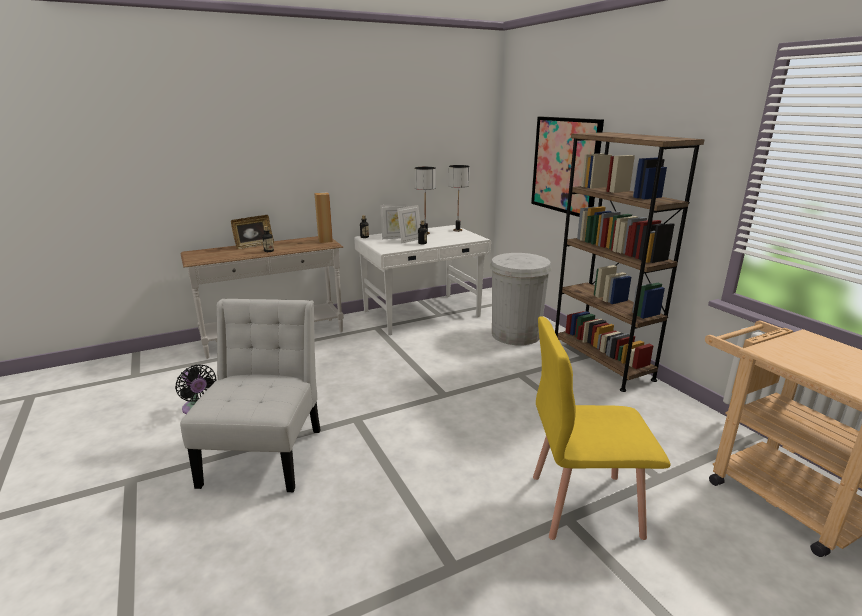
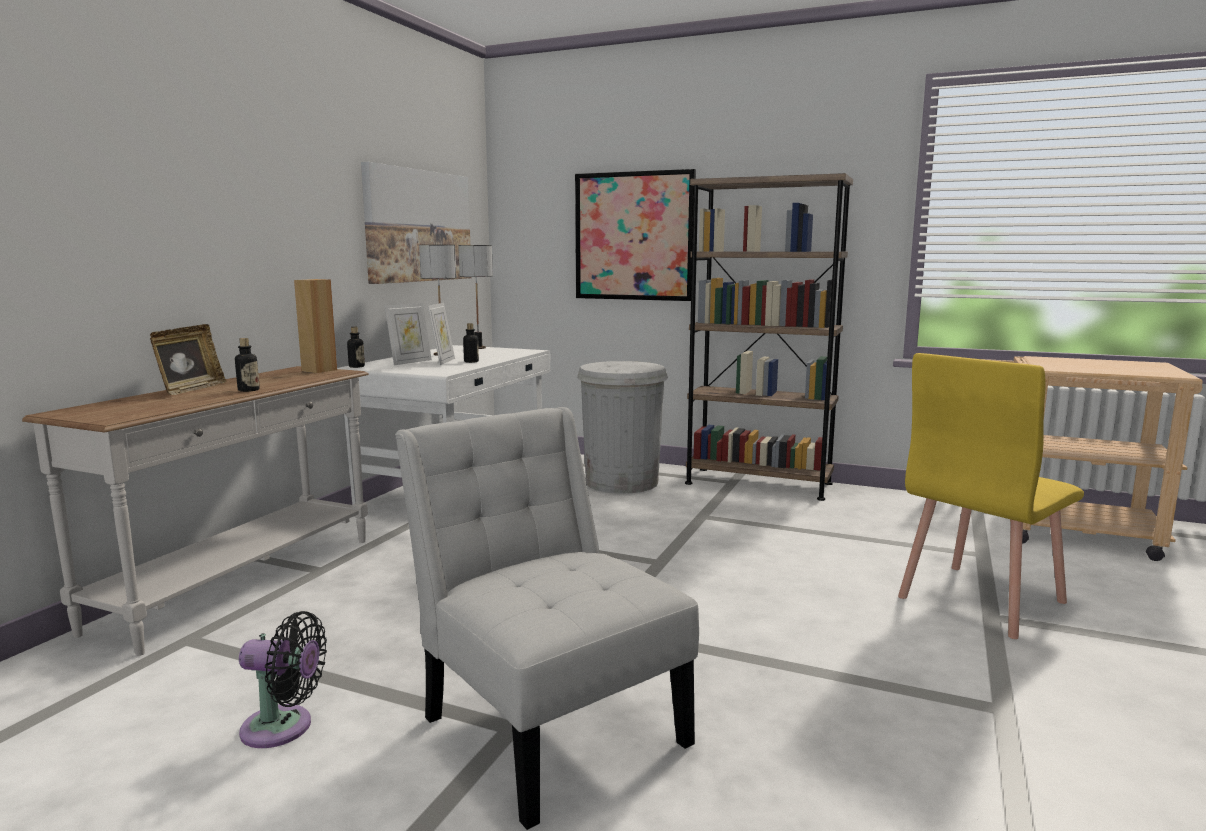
camera: 40 degrees left, 10 degrees down
(428, 152) = (418, 226): none -> picture

